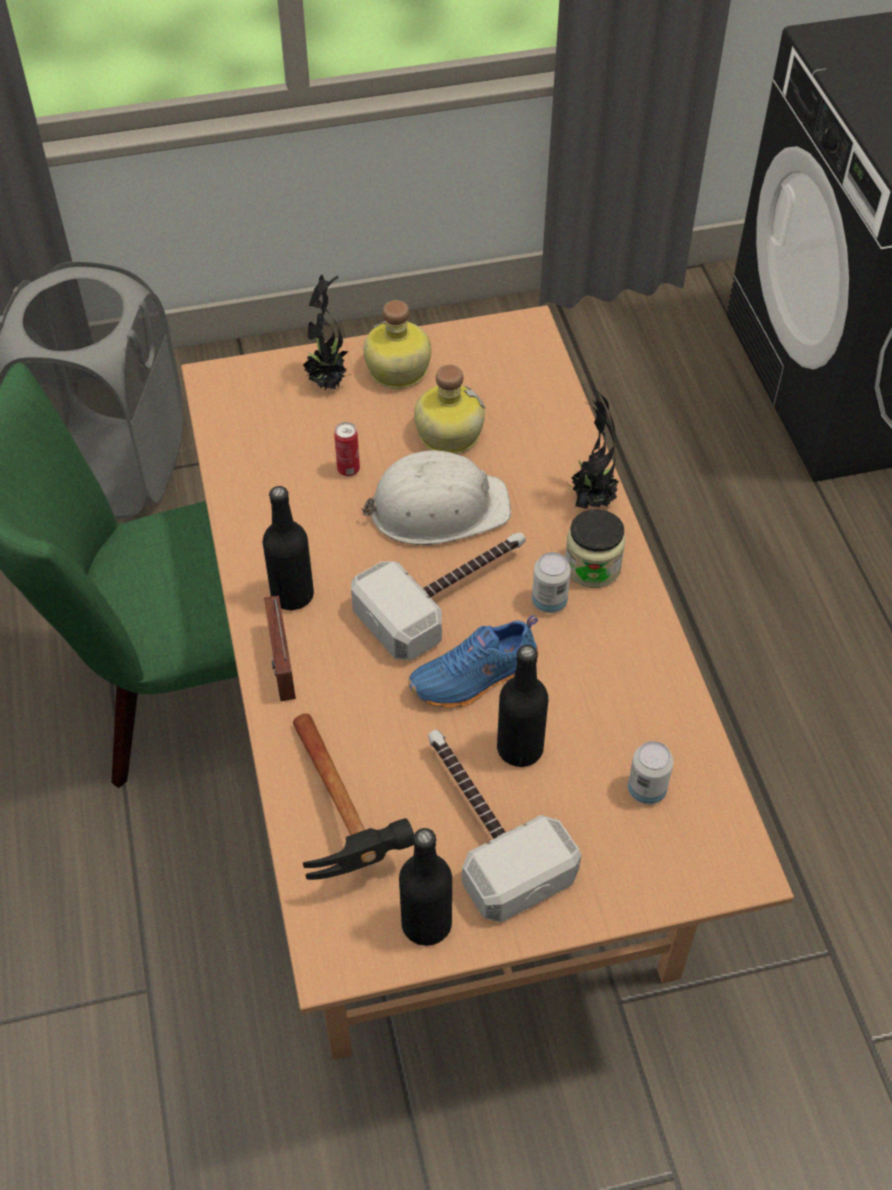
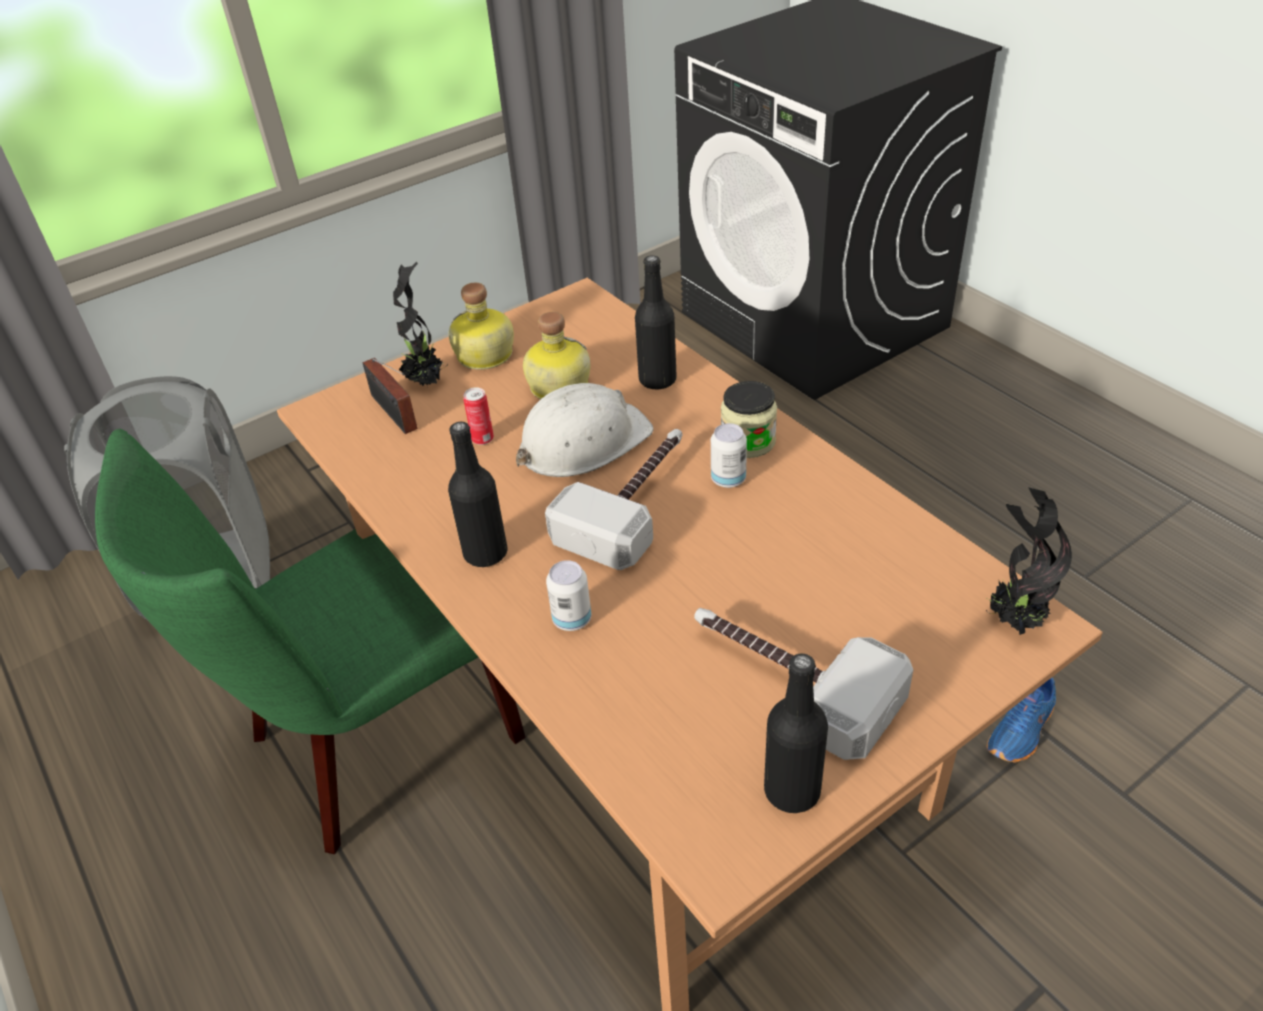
camera: 20 degrees left, 10 degrees down
(281, 667) = (508, 616): radio -> radio (395, 415)
(347, 827) = (658, 733): hammer -> none
(475, 678) = (701, 560): blue shoe -> blue shoe (1022, 730)
(520, 749) = (779, 602): black bottle -> black bottle (657, 380)
(591, 499) = (713, 394): potted plant -> potted plant (1012, 620)
(646, 790) = (915, 594): can -> can (572, 619)

